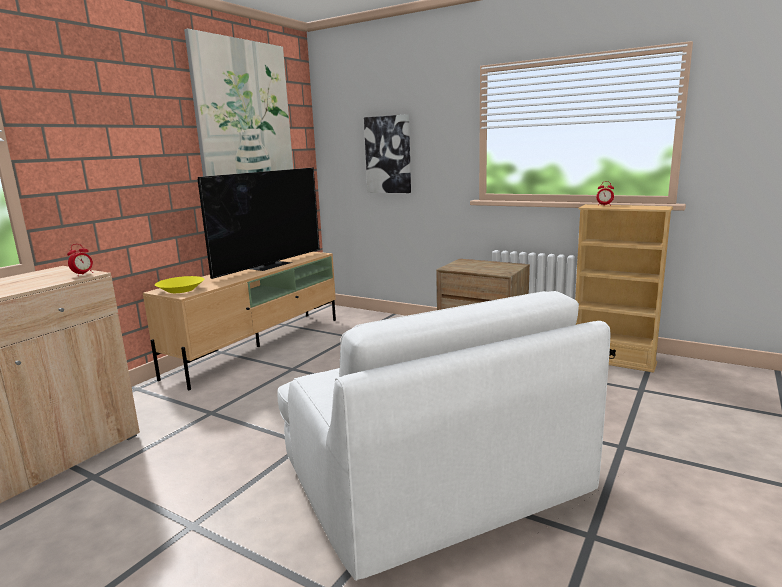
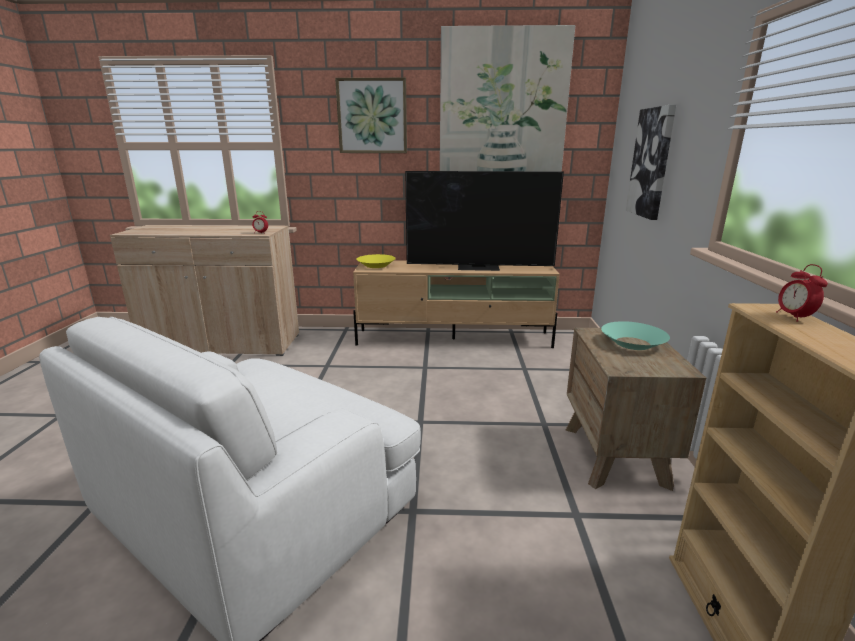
camera: 60 degrees right, 5 degrees up
(128, 118) = (372, 116): none -> picture
(476, 264) = (633, 343): none -> turquoise bowl

